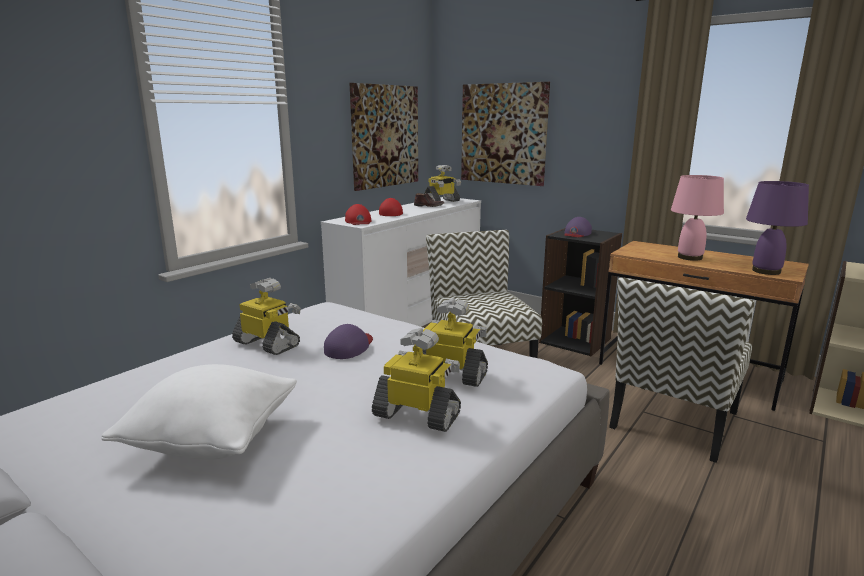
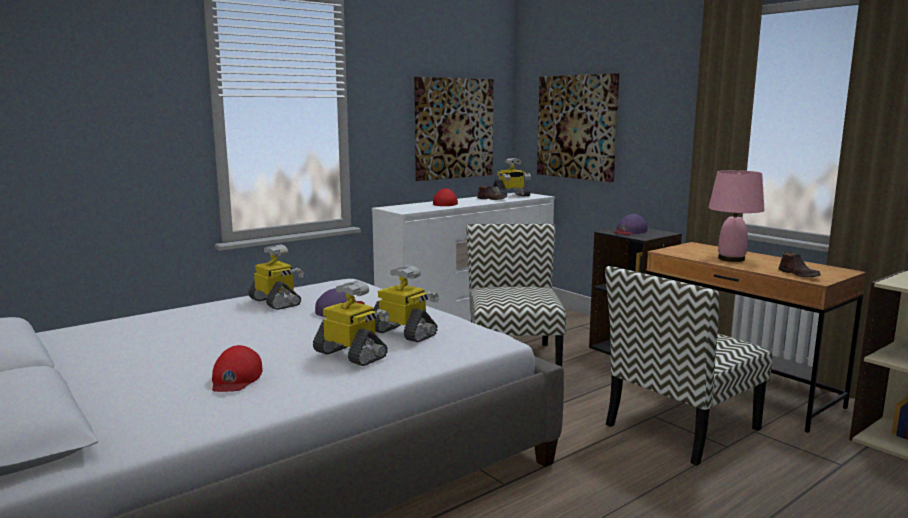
camera: 15 degrees right, 5 degrees down
(213, 440) = (191, 354): white pillow -> none
(358, 221) = (406, 209): red cap -> red cap (236, 378)
(765, 271) = (799, 275): purple table lamp -> brown shoe

